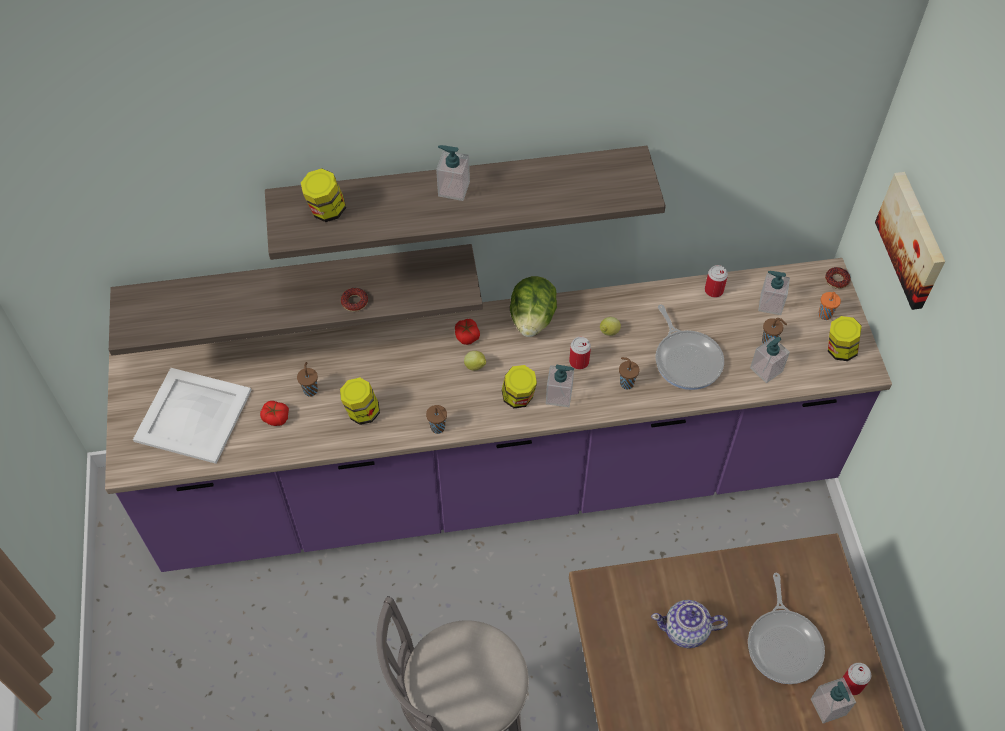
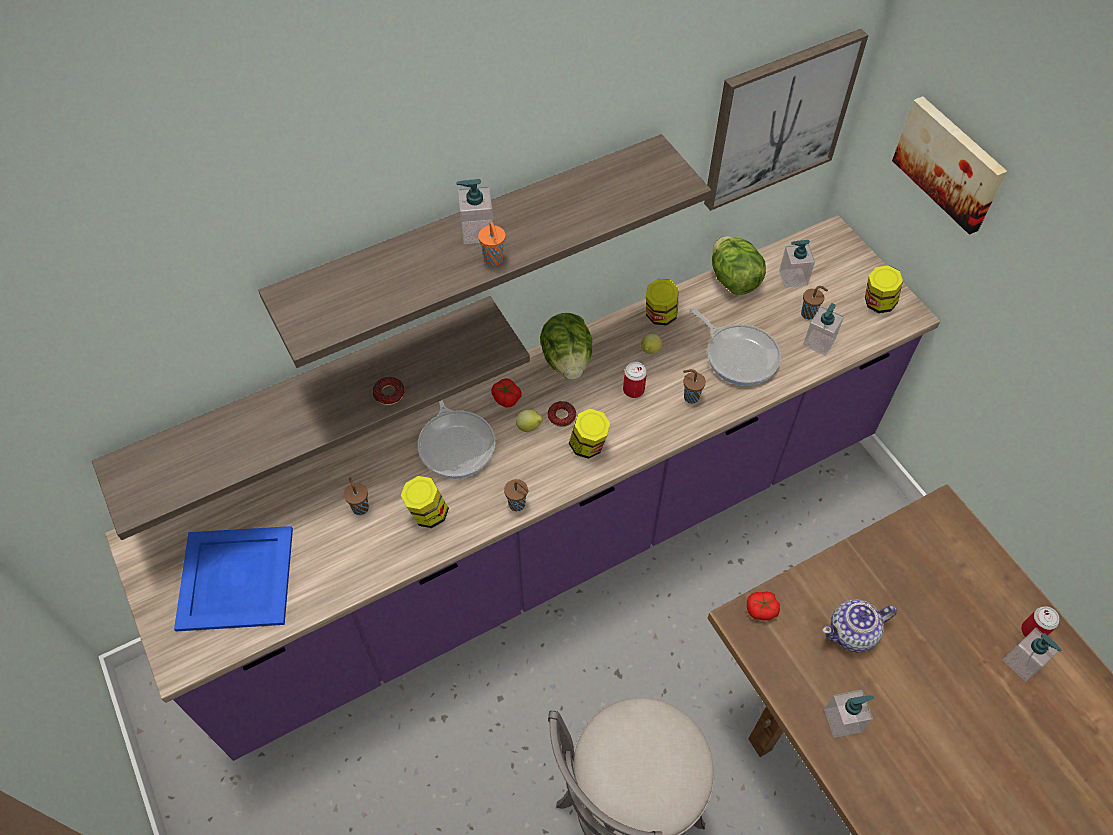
camera: 20 degrees left, 0 degrees up
(194, 415) = (237, 577): white tray -> blue tray
(275, 417) = (333, 550): tomato -> tomato (761, 609)
(326, 211) = (343, 294): jar -> jar (660, 316)
(559, 396) = (629, 431): soap dispenser -> soap dispenser (842, 720)
(713, 290) = (733, 280): can -> lettuce
(773, 157) = (779, 119): none -> picture
(784, 644) = (951, 613): frying pan -> frying pan (456, 443)
(825, 315) = (848, 274): orange cup -> orange cup (494, 260)
(836, 280) = (843, 237): donut -> donut (561, 416)

